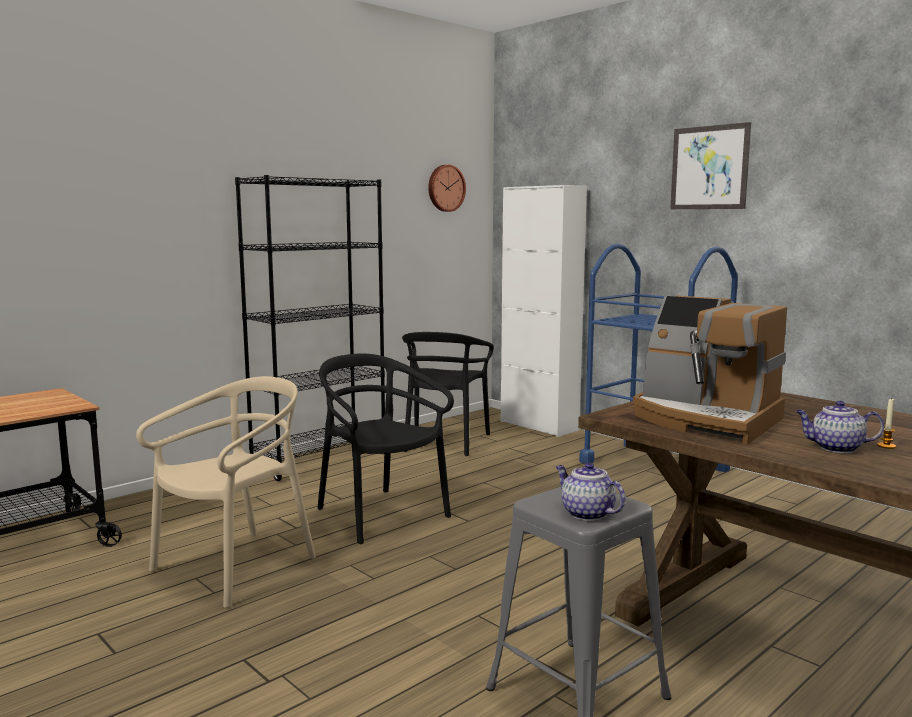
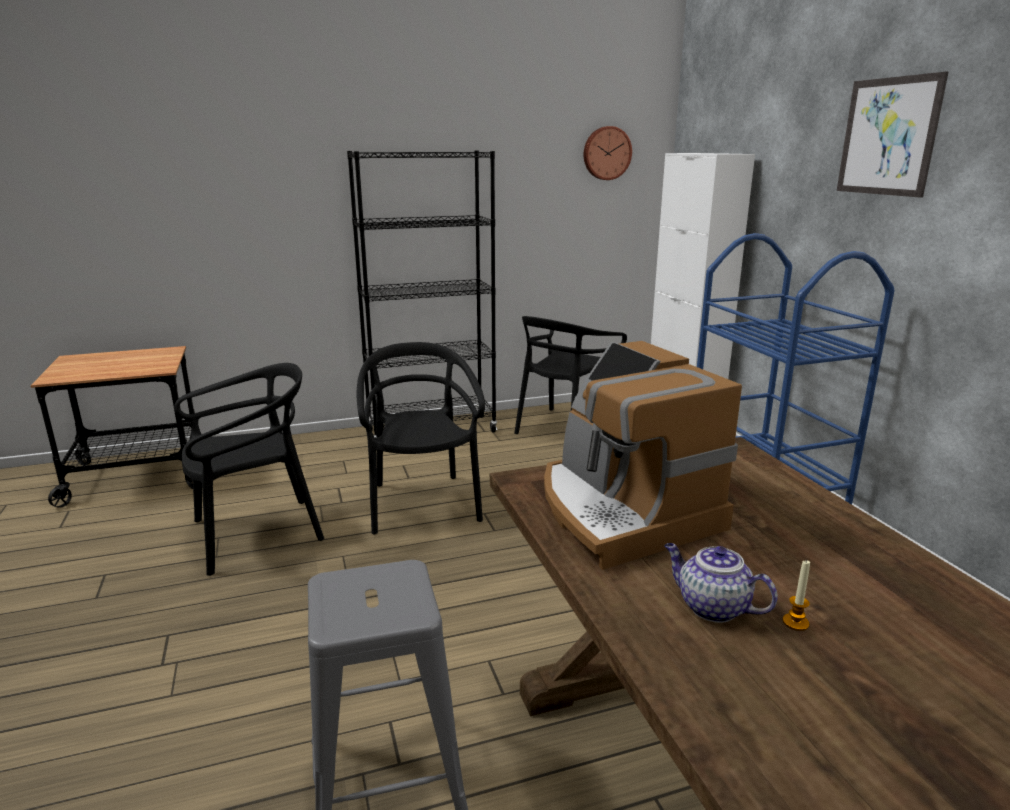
camera: 25 degrees right, 10 degrees up
(235, 567) = (256, 533): beige chair -> black chair
(586, 513) = (352, 614): teapot -> none

